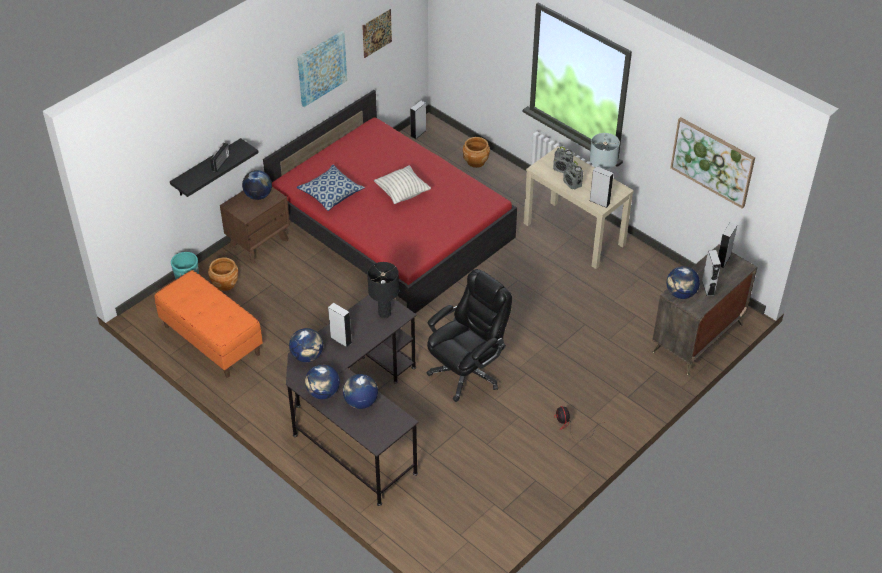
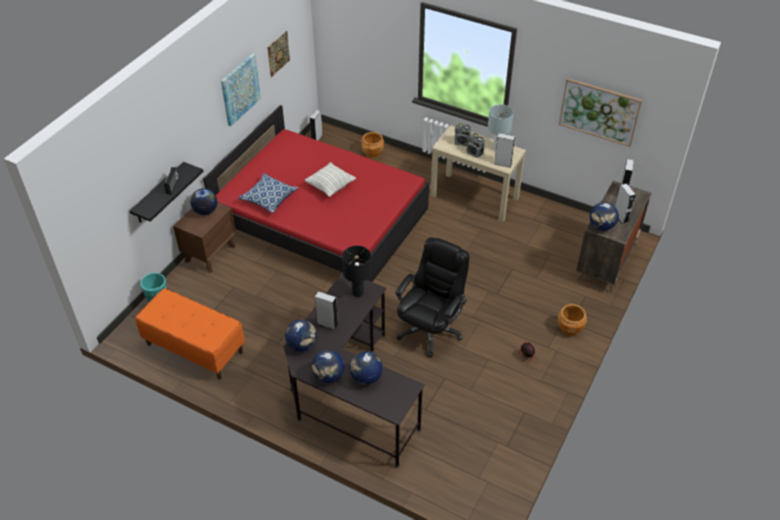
camera: 15 degrees left, 0 degrees up
(225, 283) = (191, 295): brown planter -> brown planter (570, 328)

